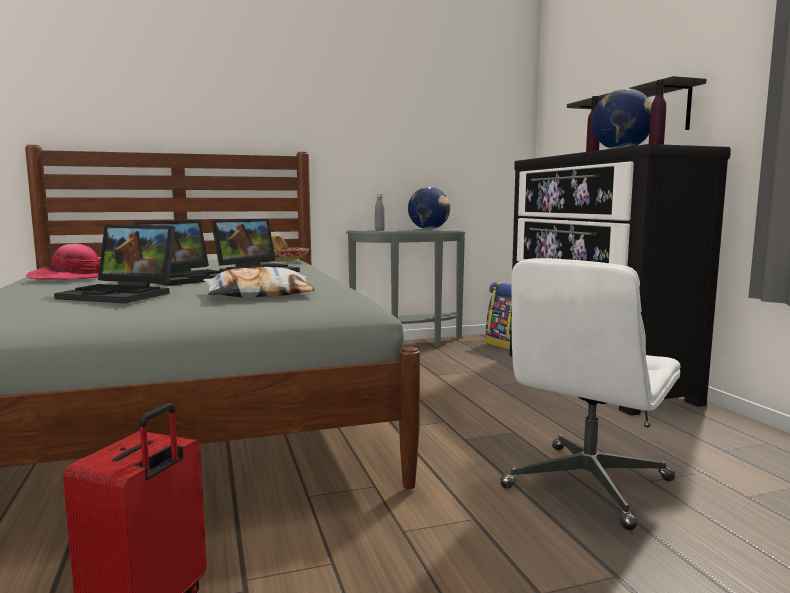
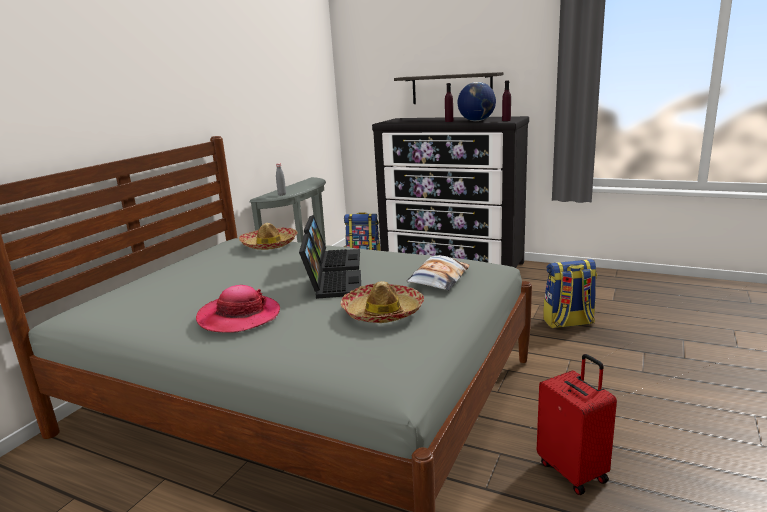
camera: 45 degrees left, 10 degrees up
(123, 294) = (383, 312): laptop -> hat
(429, 229) = (303, 184): globe -> none
(587, 485) = (568, 323): white office chair -> backpack

